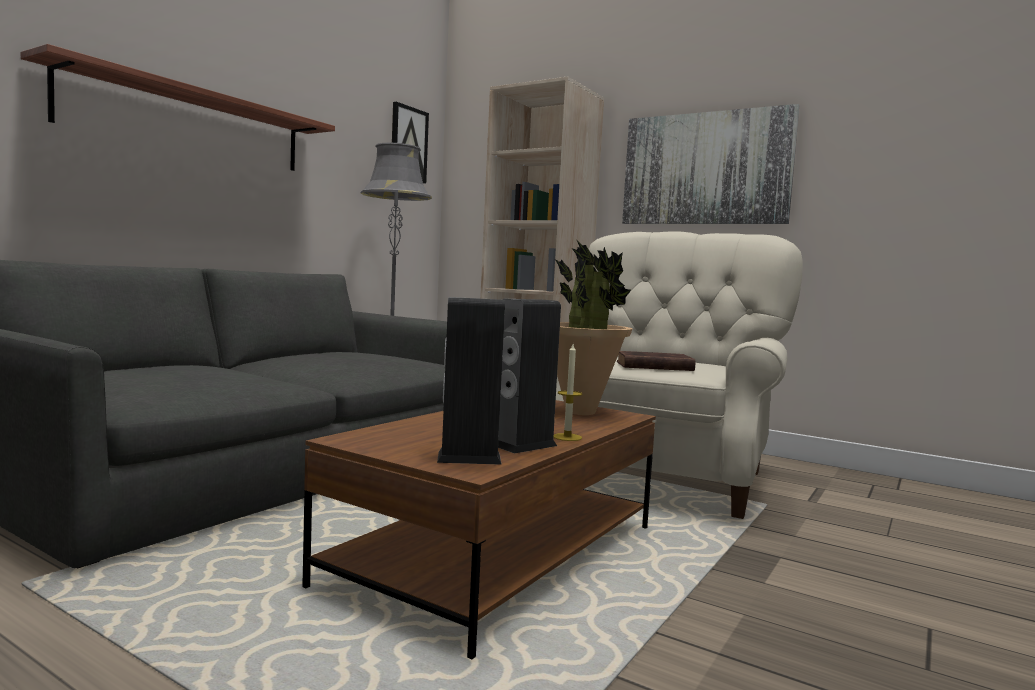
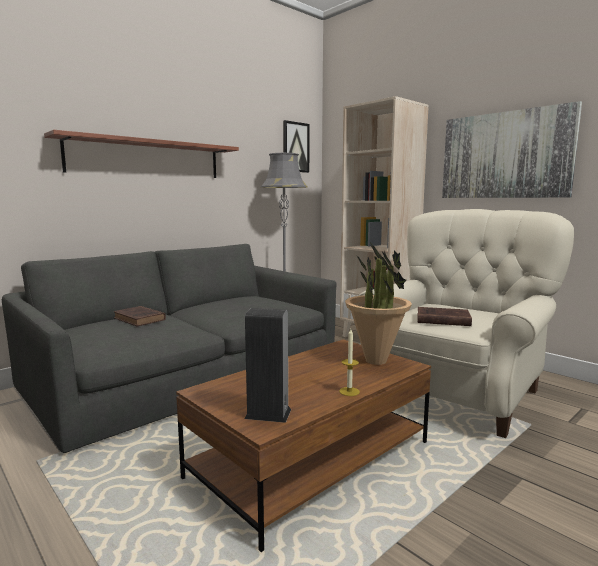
camera: 15 degrees right, 5 degrees up
(186, 367) = (140, 319): none -> brown book
(523, 445) = (312, 400): speaker -> none

